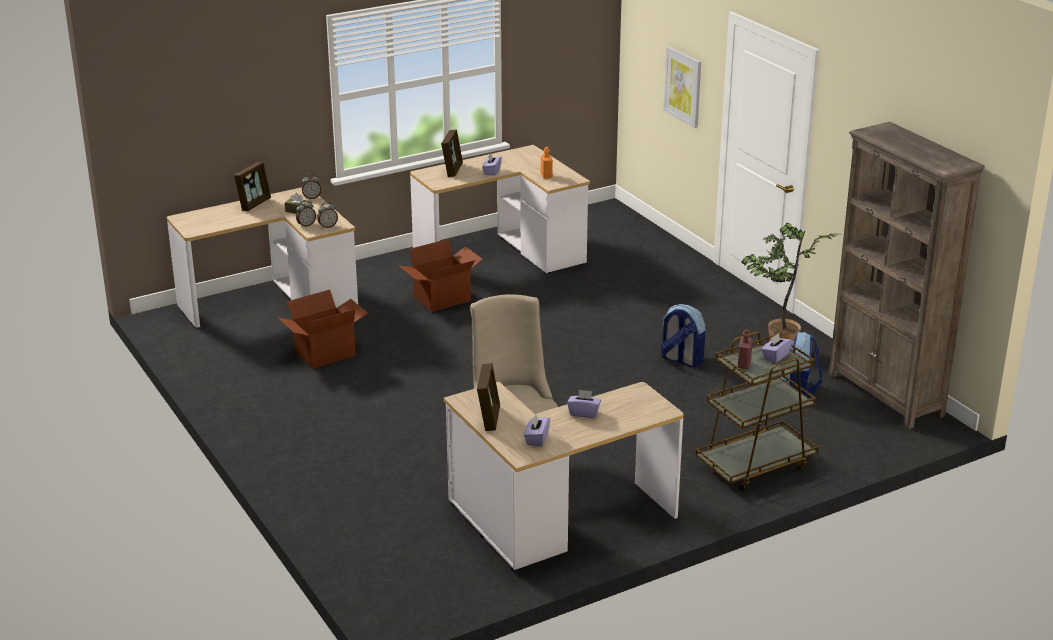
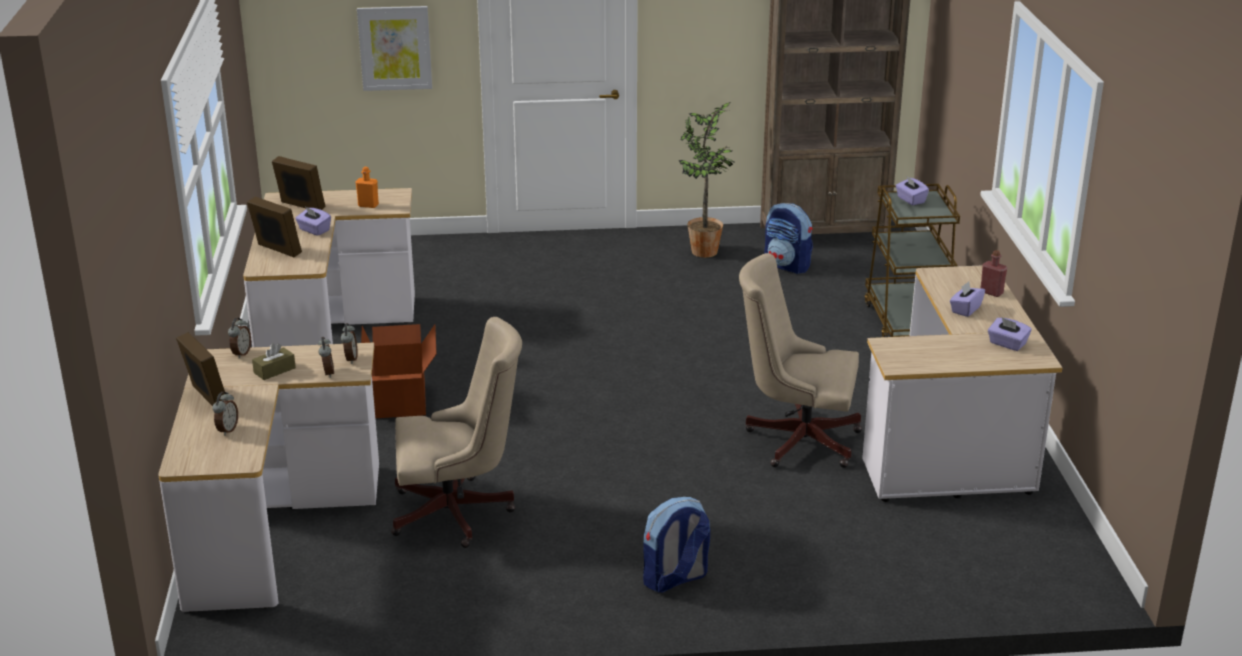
camera: 65 degrees left, 0 degrees up
(223, 218) = (227, 430): none -> alarm clock
(324, 353) = (459, 513): cardboard box -> beige office chair
(489, 418) = (948, 359): picture frame -> picture frame (300, 206)
(681, 360) = (679, 302): backpack -> backpack (675, 579)
(744, 364) = (917, 216): red bottle -> red bottle (991, 292)

